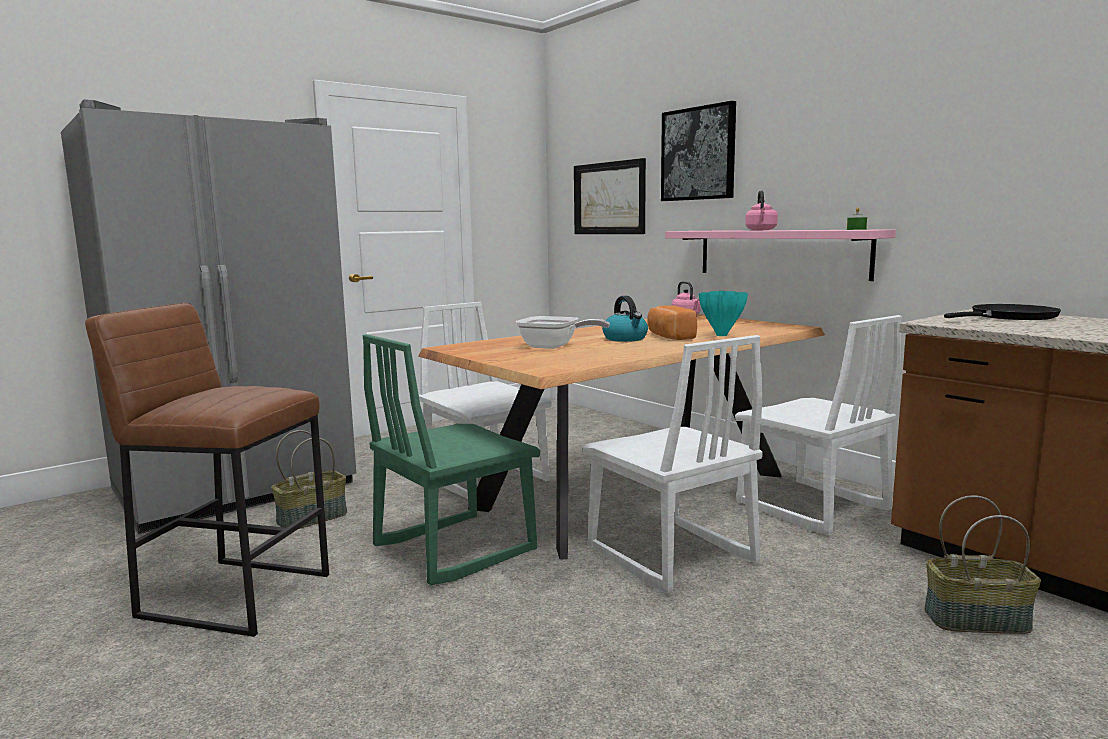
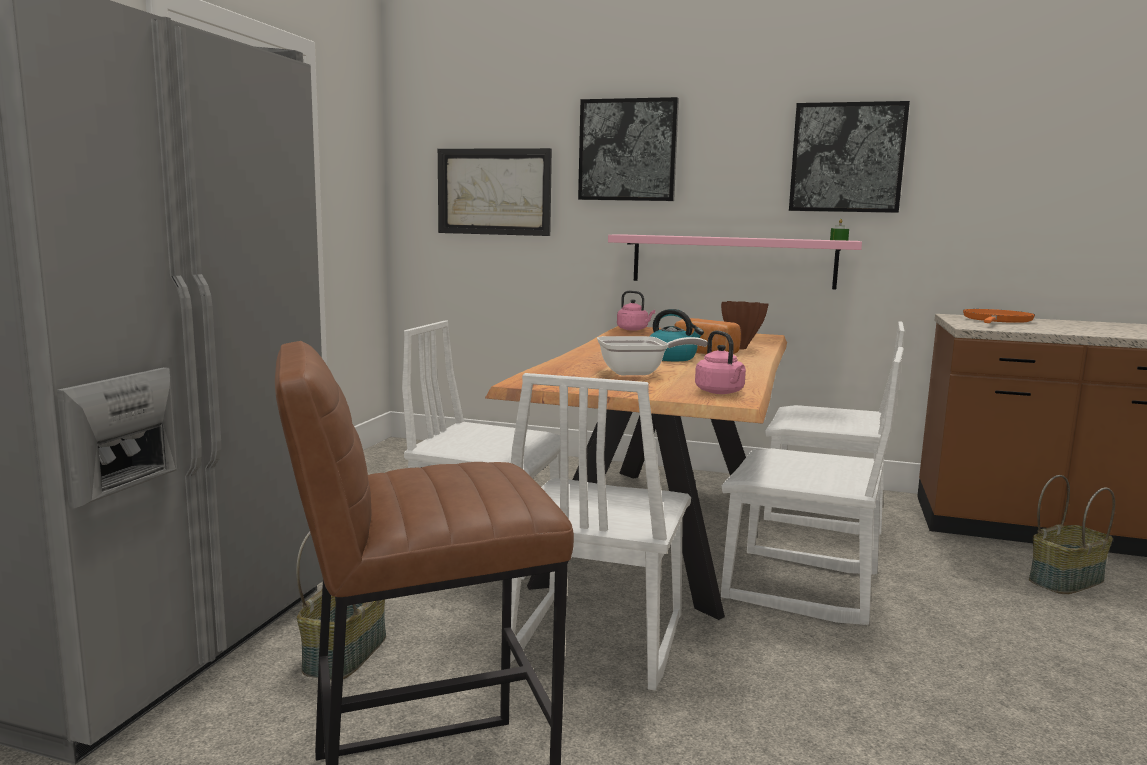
camera: 35 degrees left, 0 degrees up
(453, 548) = (595, 640): green chair -> white chair
(721, 335) = (741, 348): turquoise vase -> brown vase
(761, 230) = (723, 237): pink kettle -> pink kettle (721, 392)
(882, 142) = (847, 158): none -> picture
(1009, 317) = (996, 320): black frying pan -> orange frying pan

